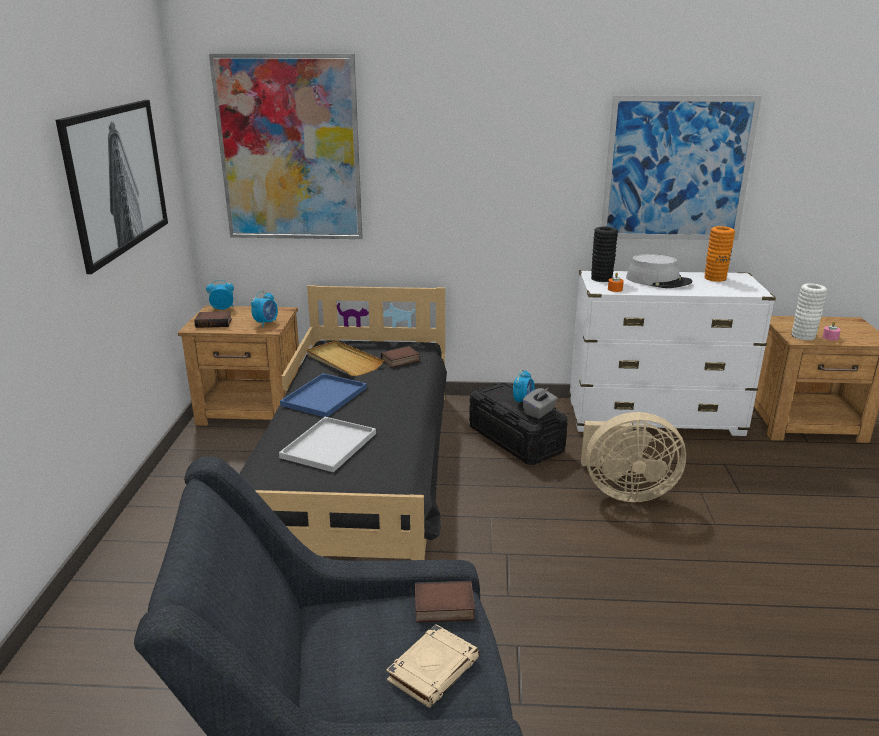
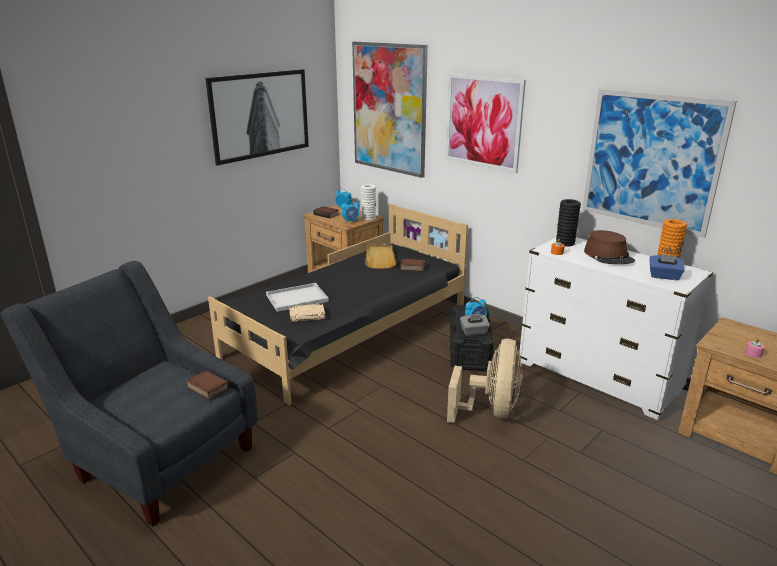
camera: 40 degrees right, 0 degrees up
(324, 396) = (338, 273): blue tray -> none
(433, 669) = (160, 408): beige book -> beige book (307, 315)
(455, 151) = (483, 122): none -> picture
(624, 491) = (491, 411): beige fan -> beige fan turned 120 degrees counterclockwise
(658, 281) = (608, 256): grey hat -> brown hat
(731, 286) = (664, 276): none -> blue tissue box
(803, 336) = (726, 343): white vase -> white vase (369, 217)

